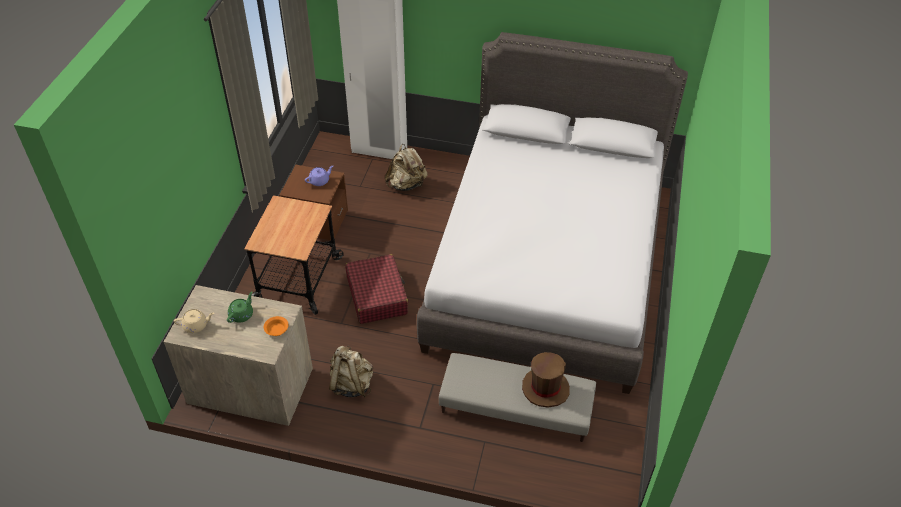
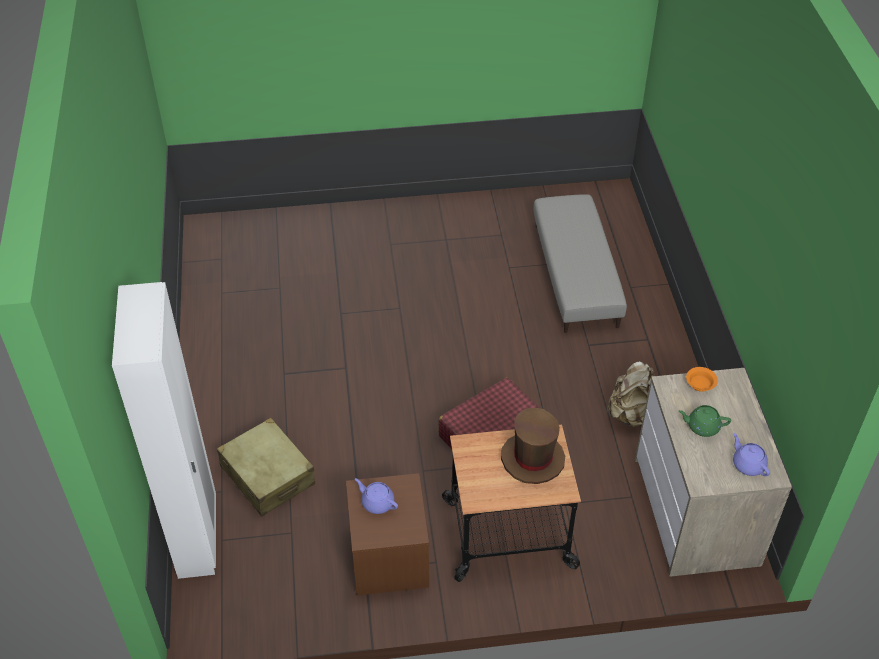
camera: 110 degrees left, 0 degrees up
(196, 325) = (748, 464): beige teapot -> purple teapot
(406, 184) = (267, 475): beige backpack -> beige suitcase
(545, 388) = (569, 227): brown hat -> brown hat (532, 459)
(547, 264) = (361, 294): grey bed -> none

